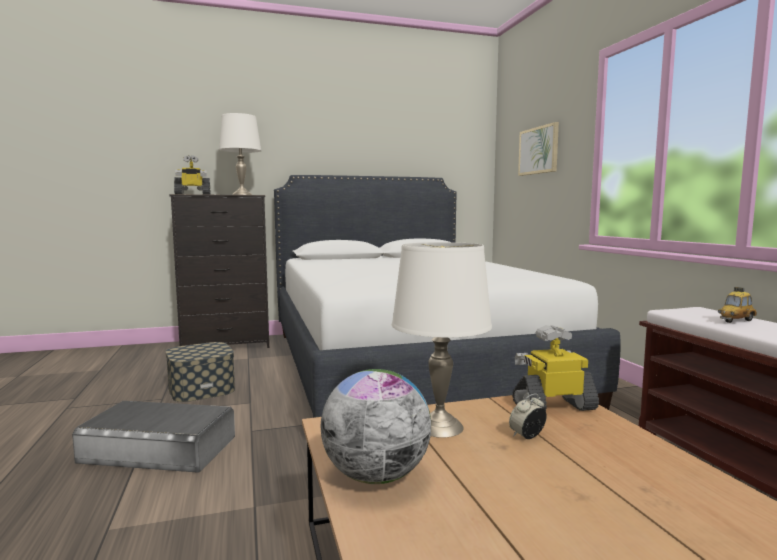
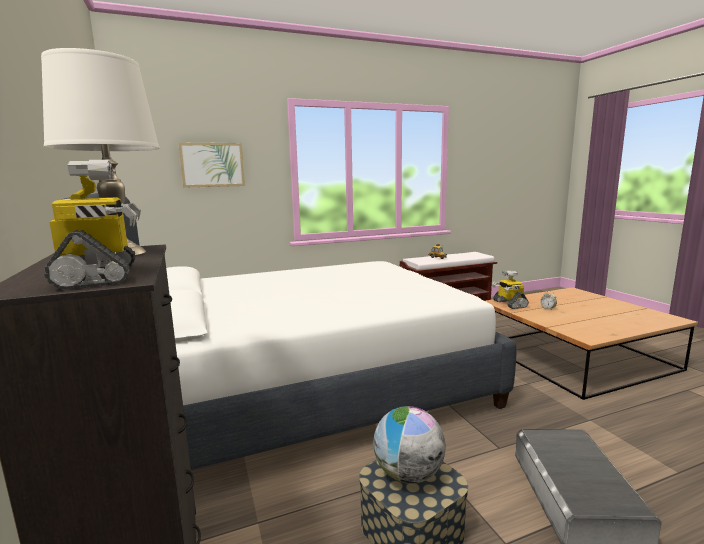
camera: 95 degrees left, 5 degrees up
(376, 476) = (617, 327): globe -> globe (408, 474)
(440, 427) = (559, 320): white table lamp -> none

